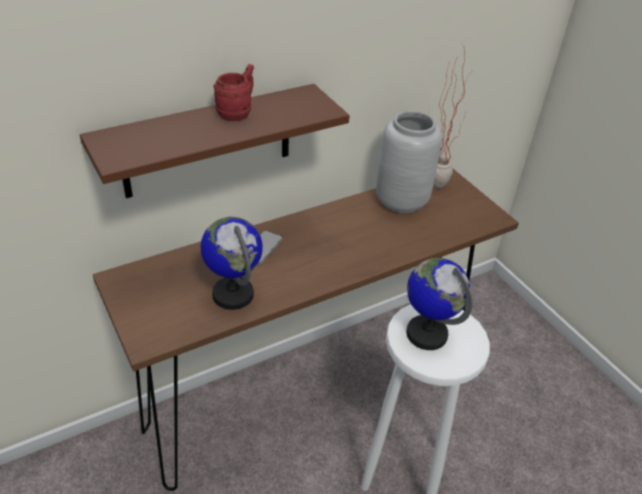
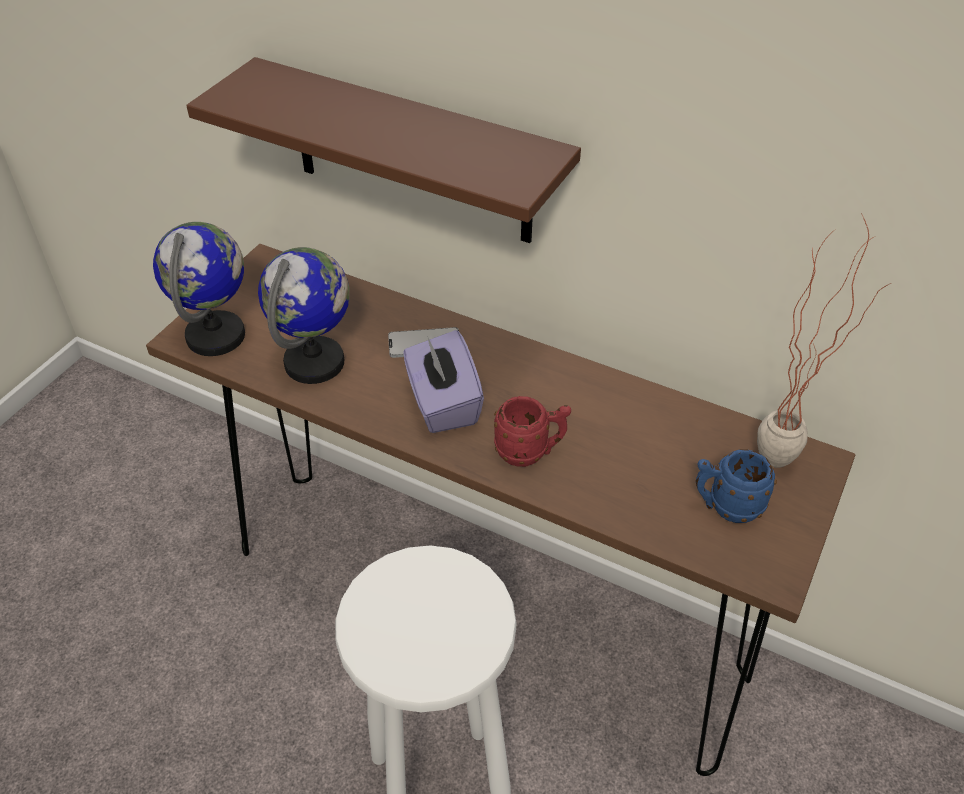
camera: 60 degrees right, 5 degrees up
(238, 113) = (418, 125): red mug -> red mug (530, 452)
(313, 261) = (442, 403): none -> purple tissue box
(402, 201) = (680, 436): grey vase -> none
(426, 333) = (420, 600): globe -> globe (216, 336)
(452, 210) = (726, 506): none -> blue mug

